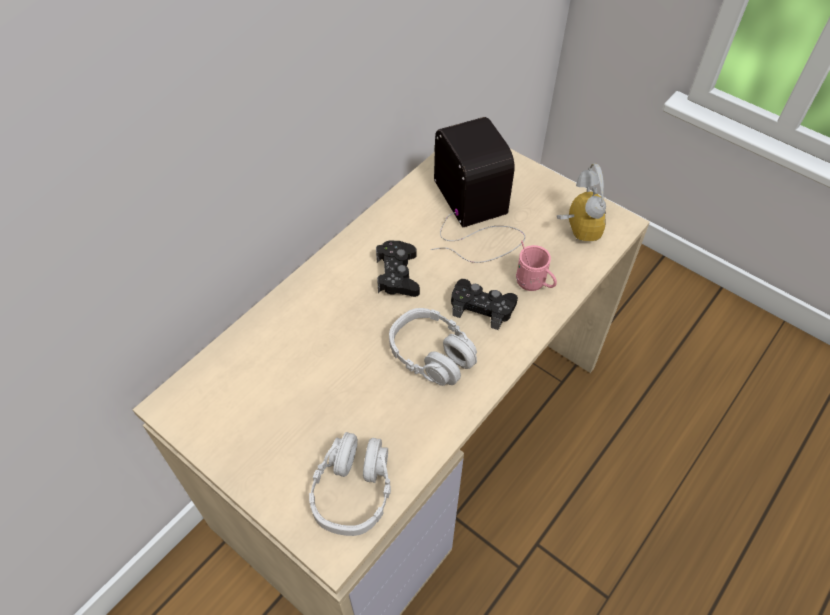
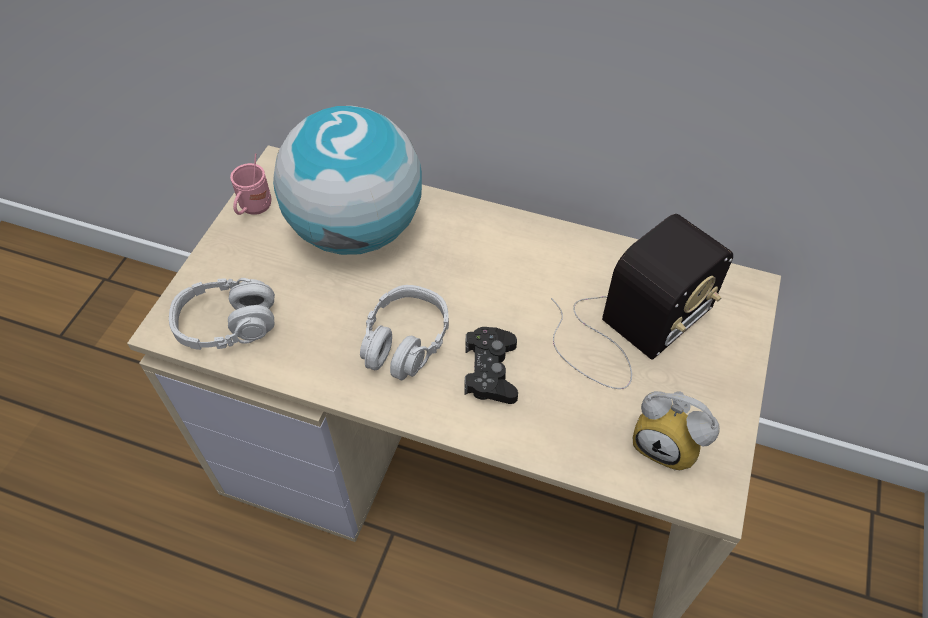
camera: 70 degrees right, 0 degrees up
(292, 359) = (356, 230): none -> globe
(397, 274) = (500, 279): black game controller -> none
(534, 284) = (550, 417): pink mug -> pink mug (253, 209)
(575, 229) = (668, 443): alarm clock -> alarm clock turned 60 degrees clockwise

